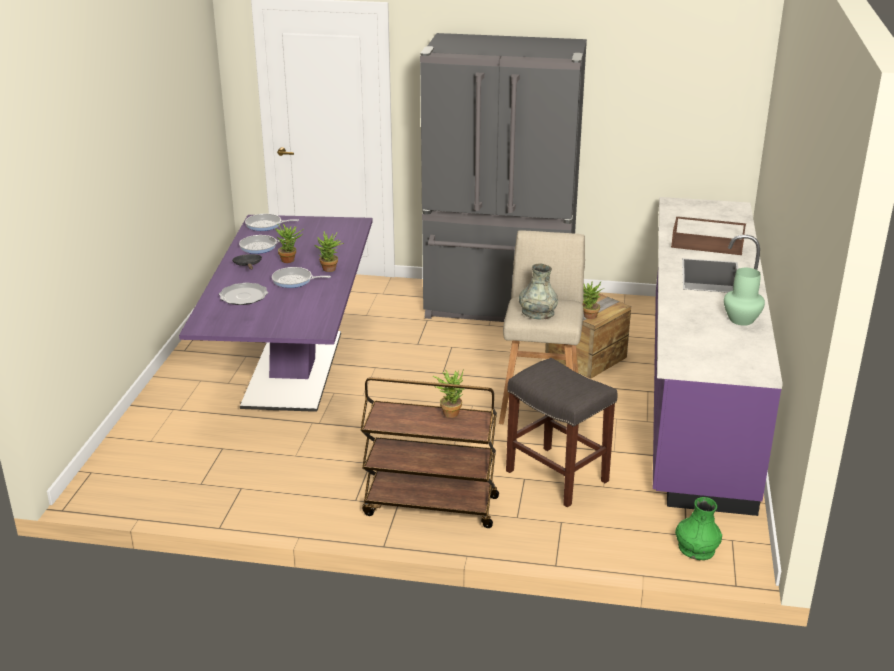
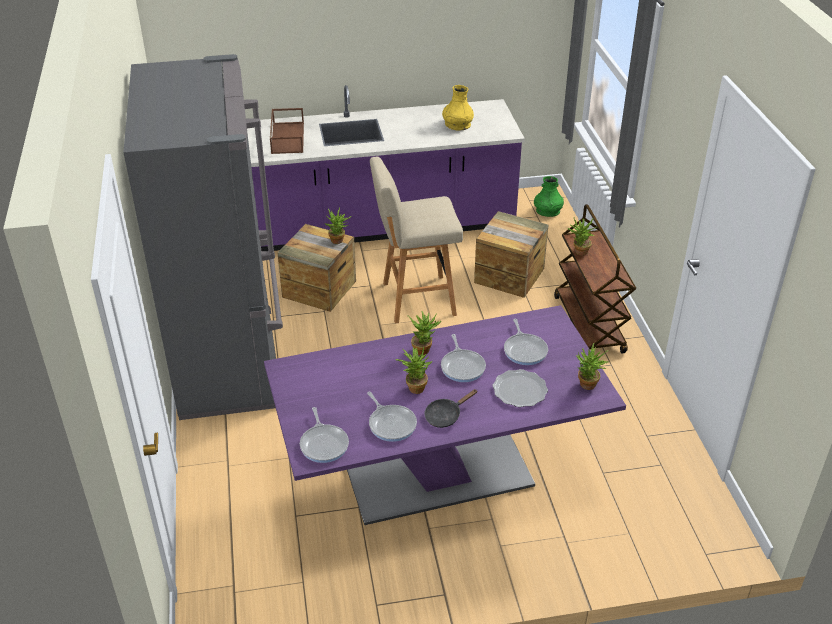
camera: 110 degrees left, 10 degrees up
(217, 323) = (587, 387): none -> potted plant
(288, 309) = (525, 350): none -> frying pan
(537, 313) = (436, 214): grey vase -> none
(555, 475) = (509, 275): grey stool -> crate
(709, 336) = (457, 125): none -> yellow vase
(742, 320) = (422, 116): green vase -> none

